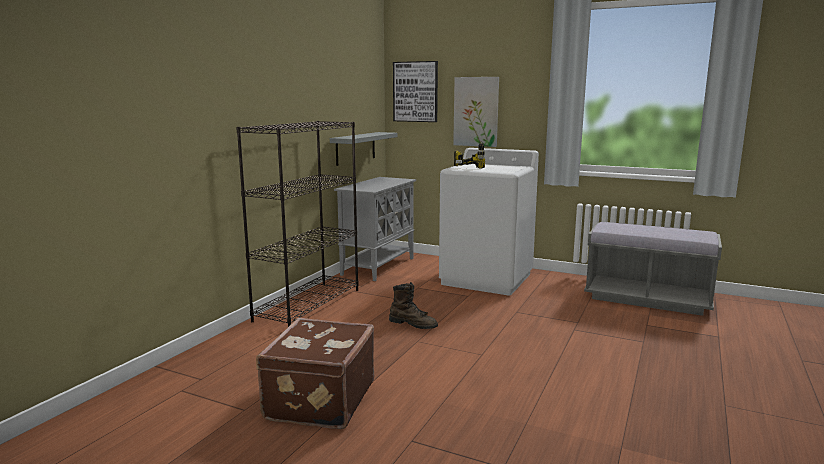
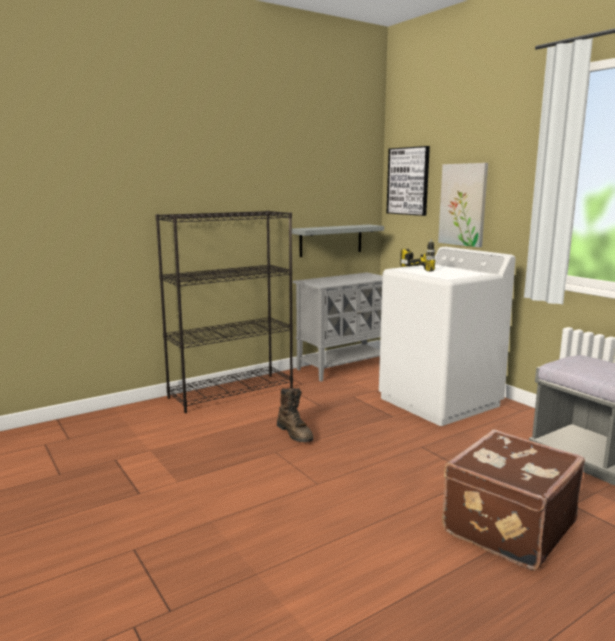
camera: 30 degrees right, 0 degrees up
(318, 400) = (118, 484): brown suitcase -> brown suitcase (506, 526)

